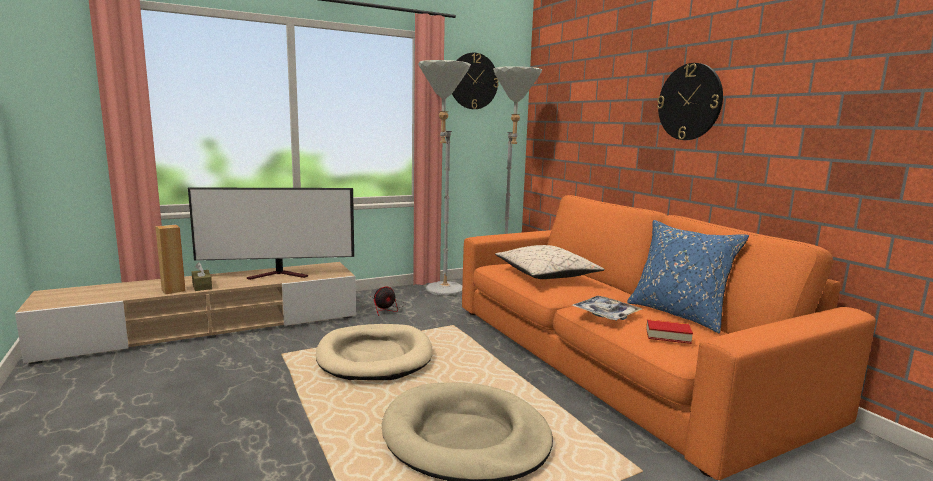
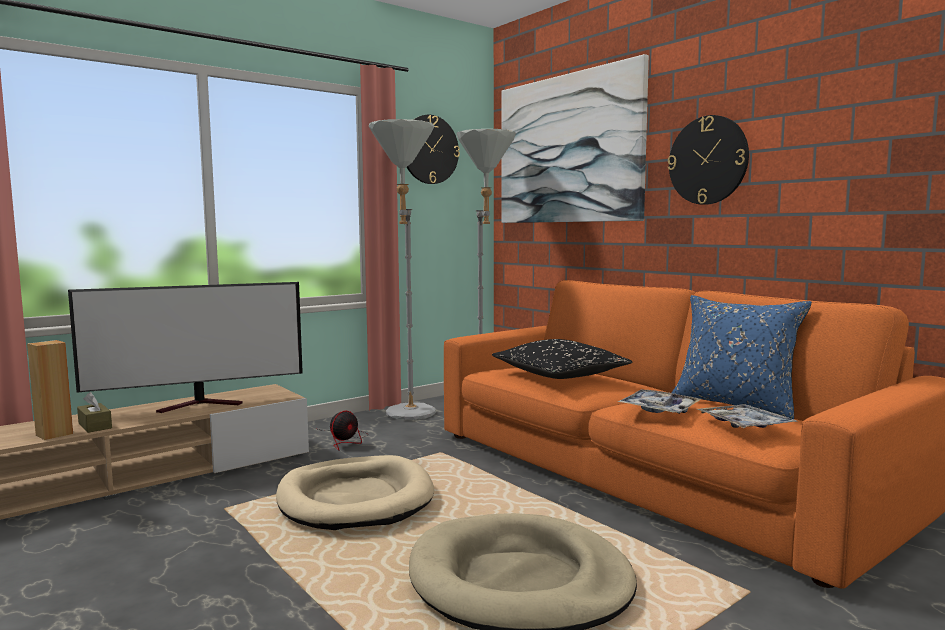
camera: 10 degrees left, 5 degrees down
(546, 275) = (559, 375): beige pillow -> black pillow
(583, 84) = (568, 149): none -> picture
(668, 336) = (745, 425): book -> tray

